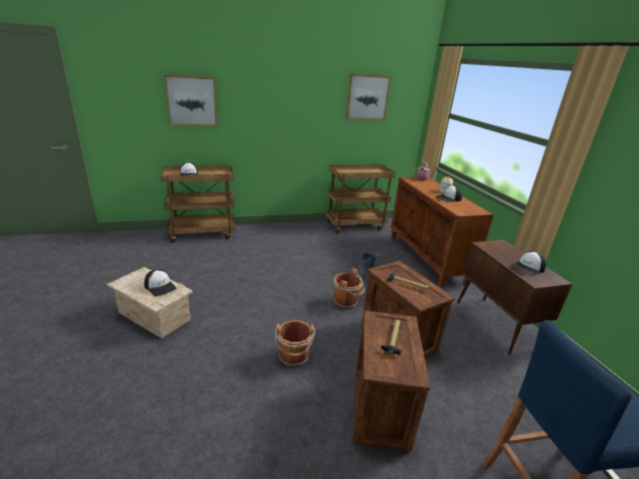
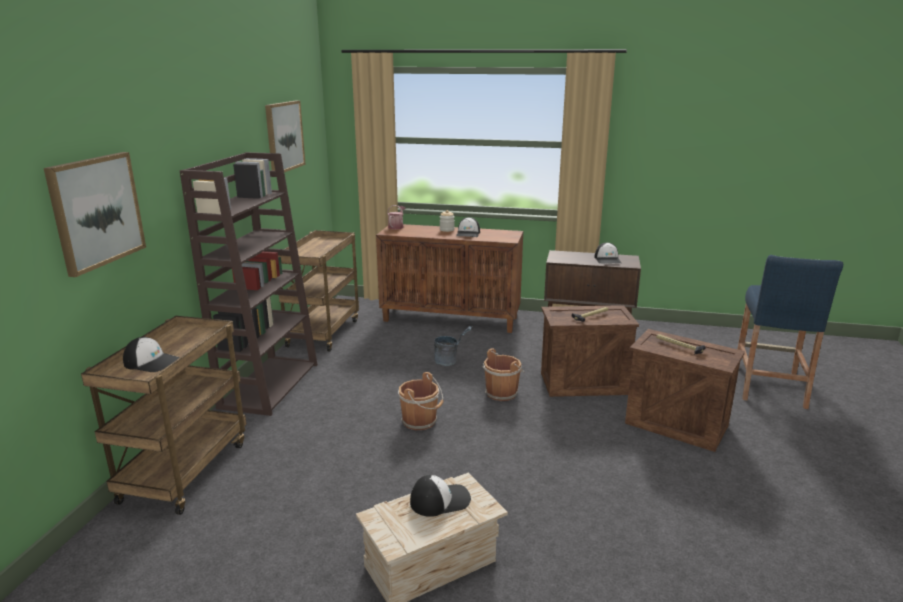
camera: 60 degrees left, 5 degrees down
(286, 229) = (269, 384): none -> brown bookcase
(294, 357) = (587, 455): brown bucket -> brown bucket (421, 421)

